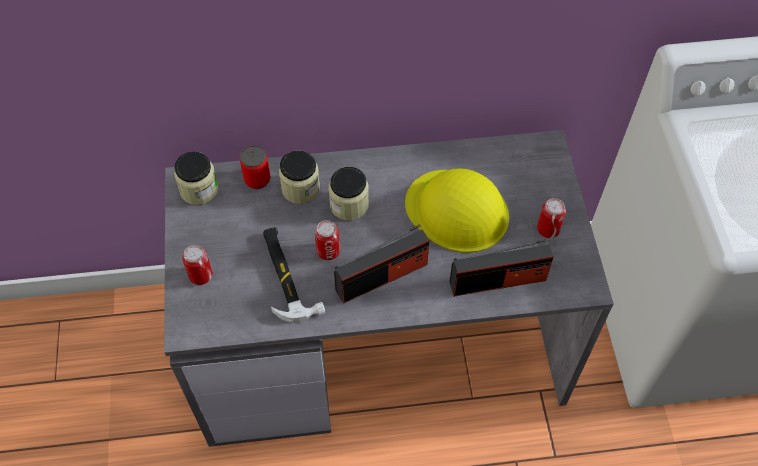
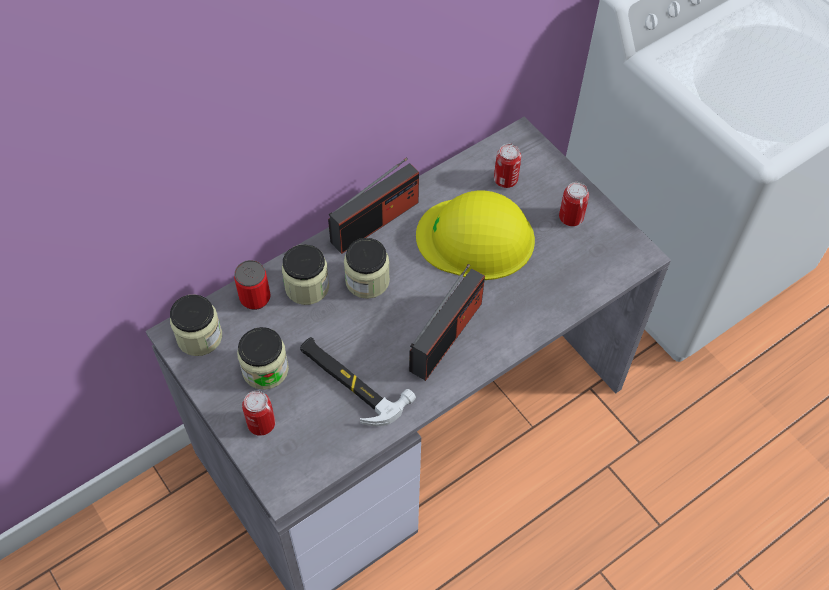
camera: 30 degrees left, 0 degrees up
(230, 236) = (265, 369): none -> jar
(328, 251) = (377, 336): can -> can (505, 180)
(498, 281) = (557, 288): radio -> radio (375, 222)

